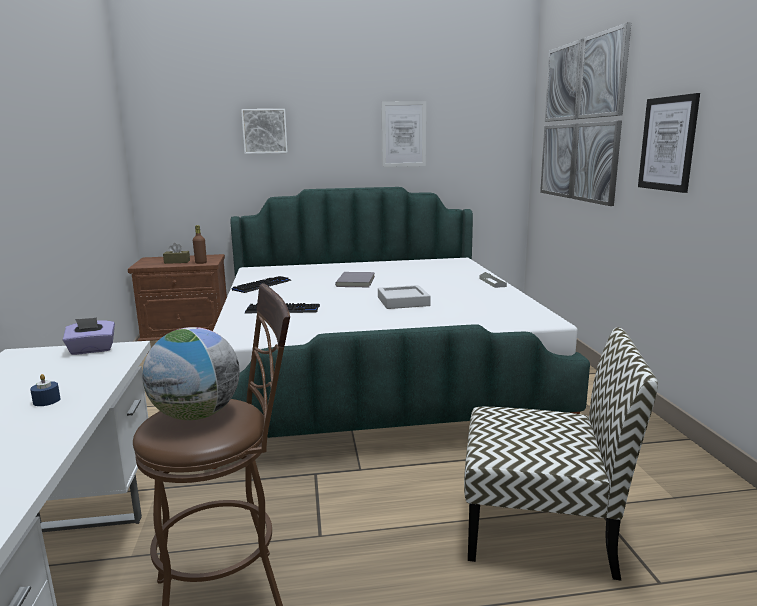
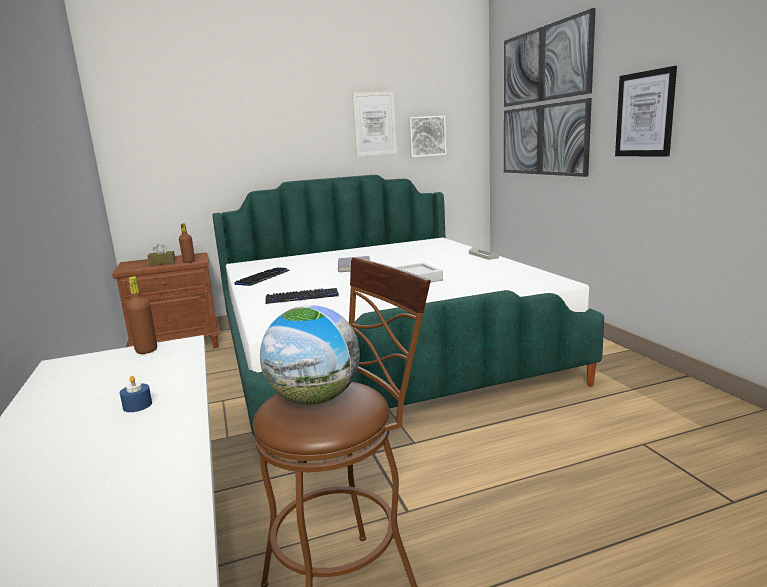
camera: 10 degrees left, 0 degrees up
(92, 350) = (146, 350): purple tissue box -> brown bottle
(264, 131) = (240, 126): picture -> picture (426, 136)
(542, 527) = (608, 470): chair -> none

